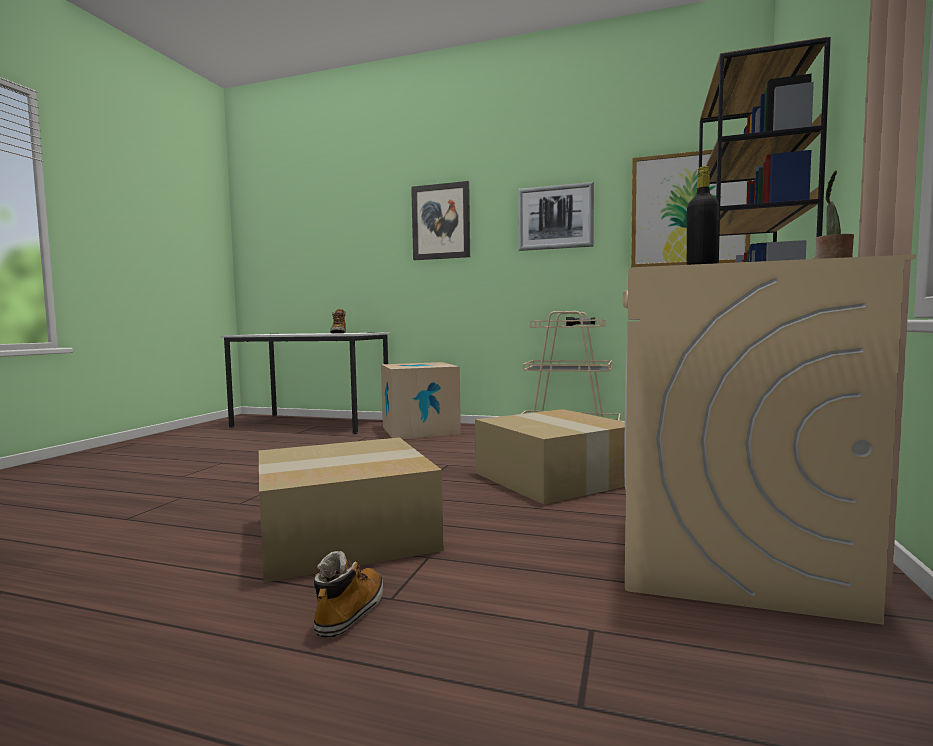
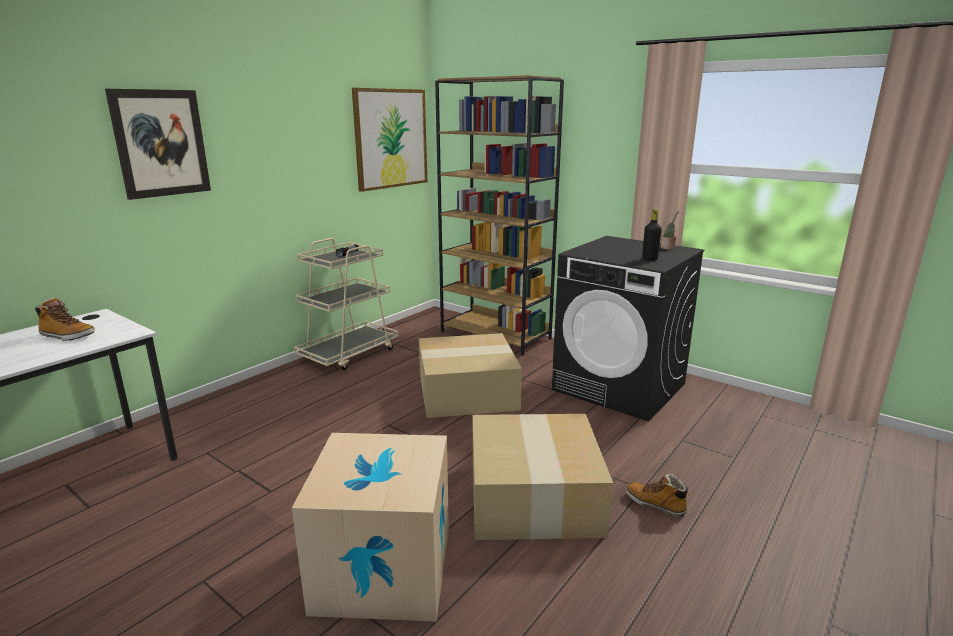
camera: 70 degrees left, 15 degrees up
(420, 430) = (224, 415): cardboard box -> cardboard box (383, 569)
(555, 217) = (294, 142): picture -> none
(727, 556) = (620, 387): beige washing machine -> black washing machine

